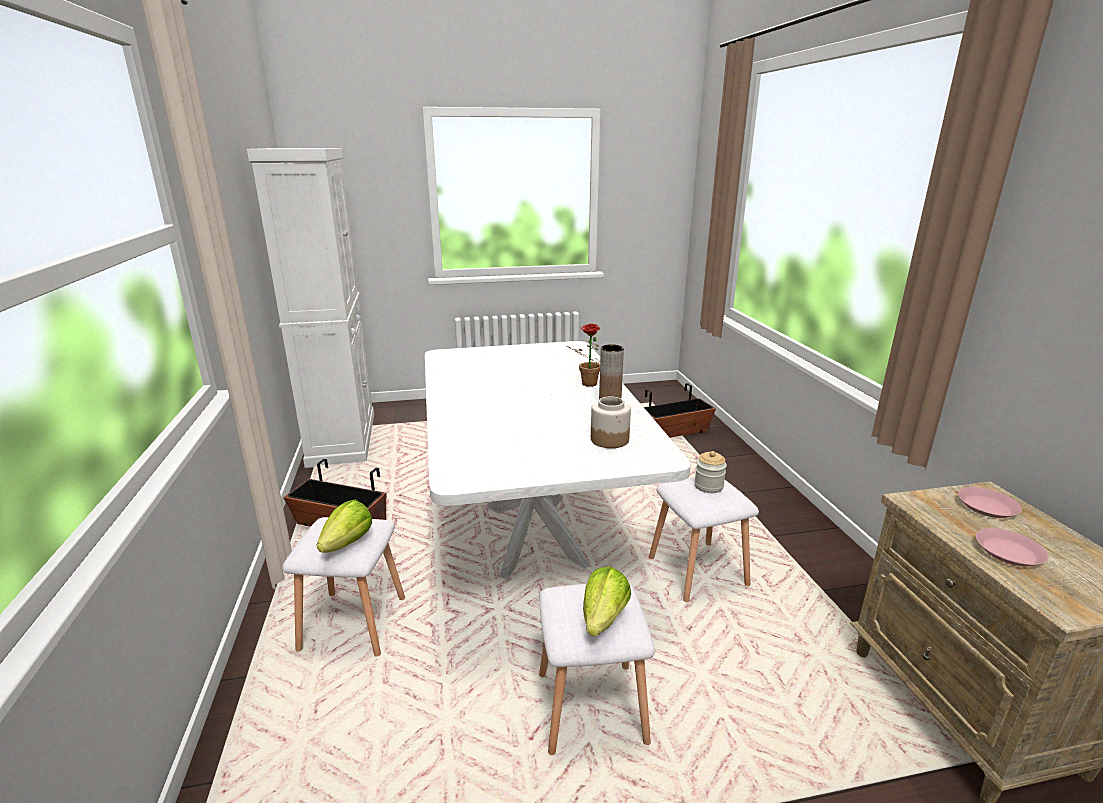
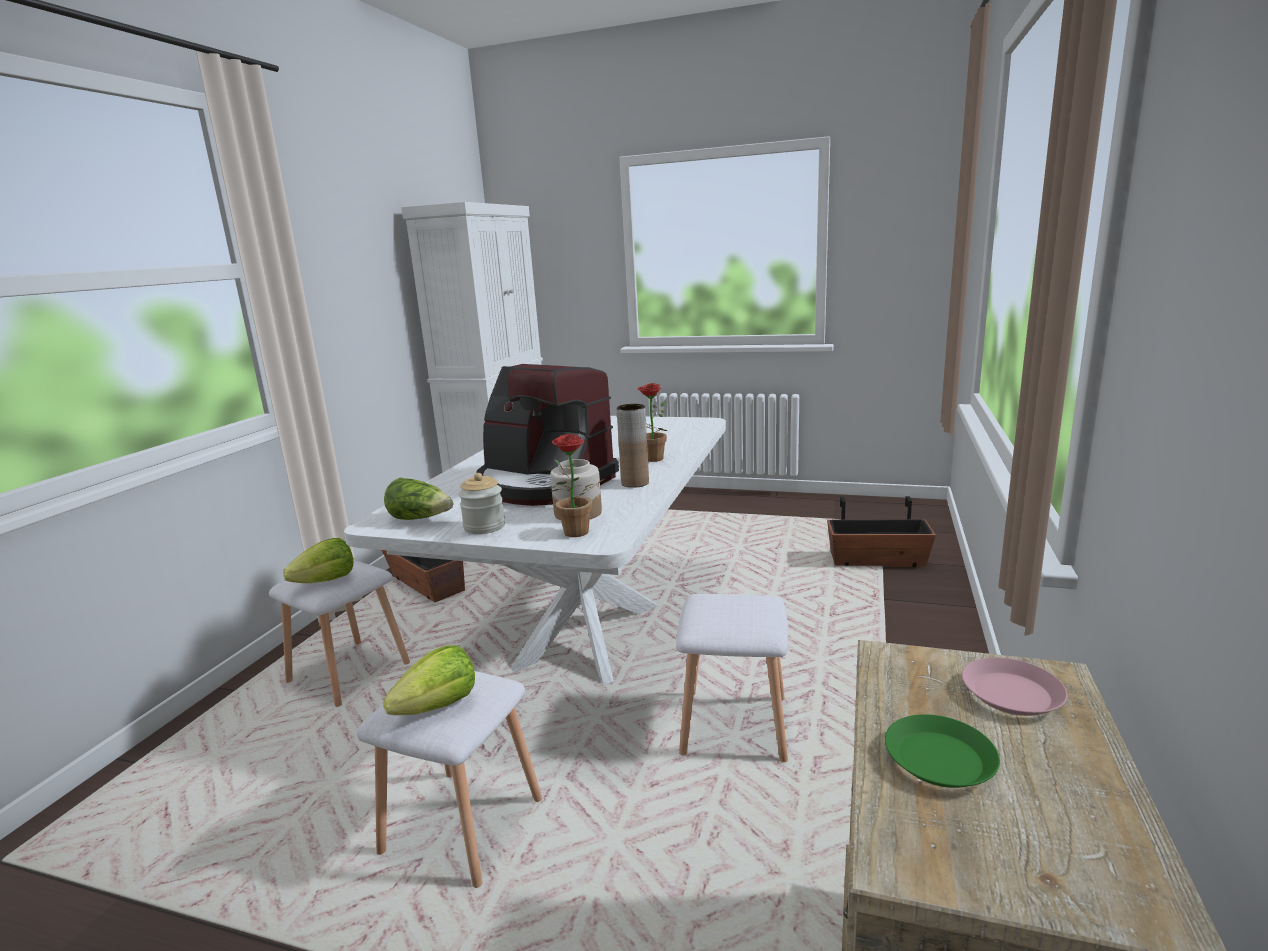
camera: 30 degrees right, 5 degrees down
(489, 468) = (421, 519): none -> lettuce
(539, 418) = (544, 483): none -> coffee machine
(638, 457) = (577, 534): none -> potted plant
(708, 486) = (741, 606): jar -> jar (484, 527)
(1008, 552) = (938, 759): pink plate -> green plate

